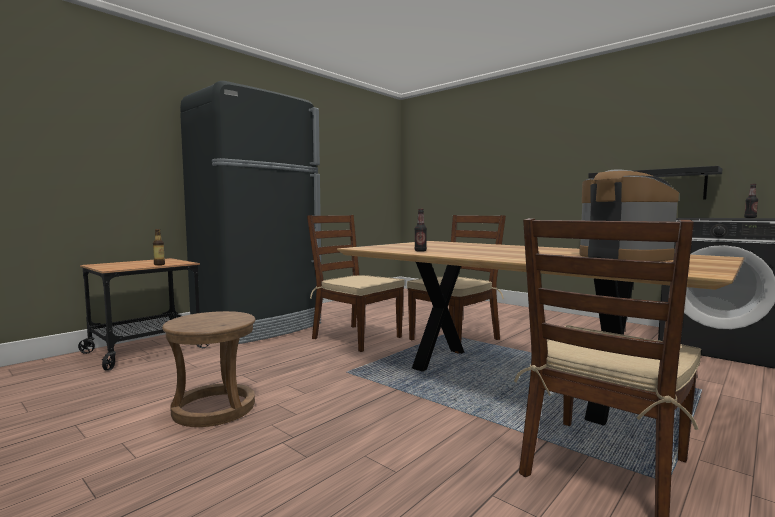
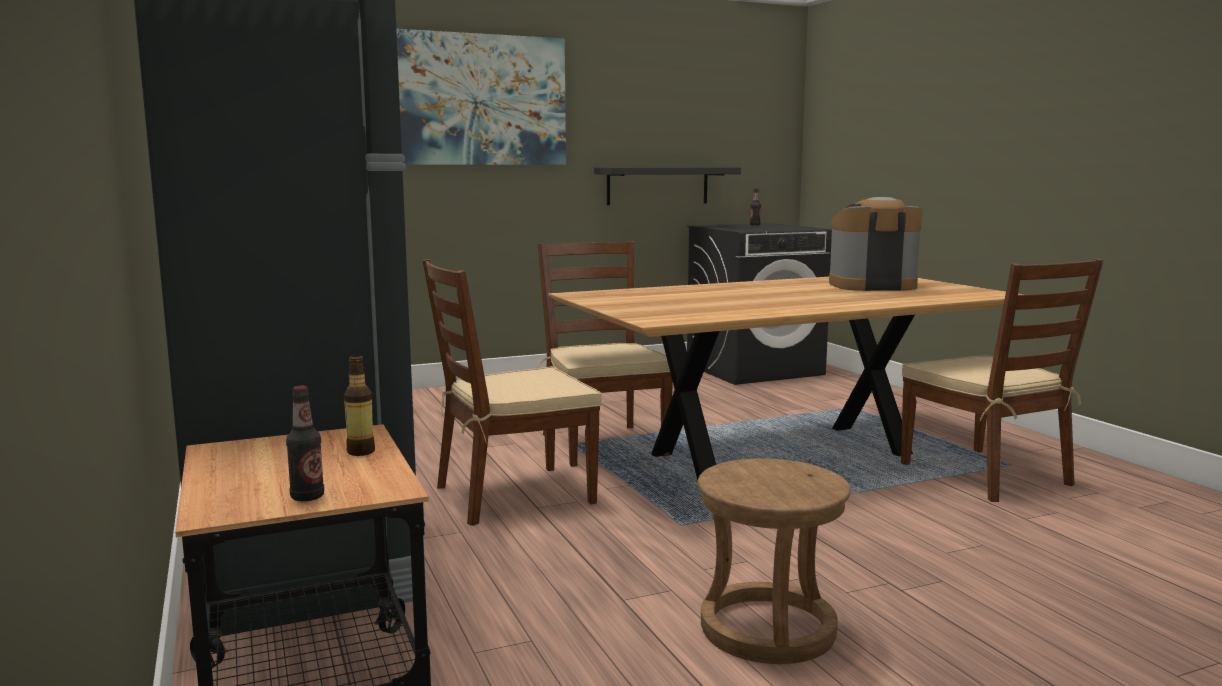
camera: 65 degrees left, 5 degrees up
(420, 251) = (741, 310): bottle -> bottle (307, 497)
(521, 140) = (474, 100): none -> picture

